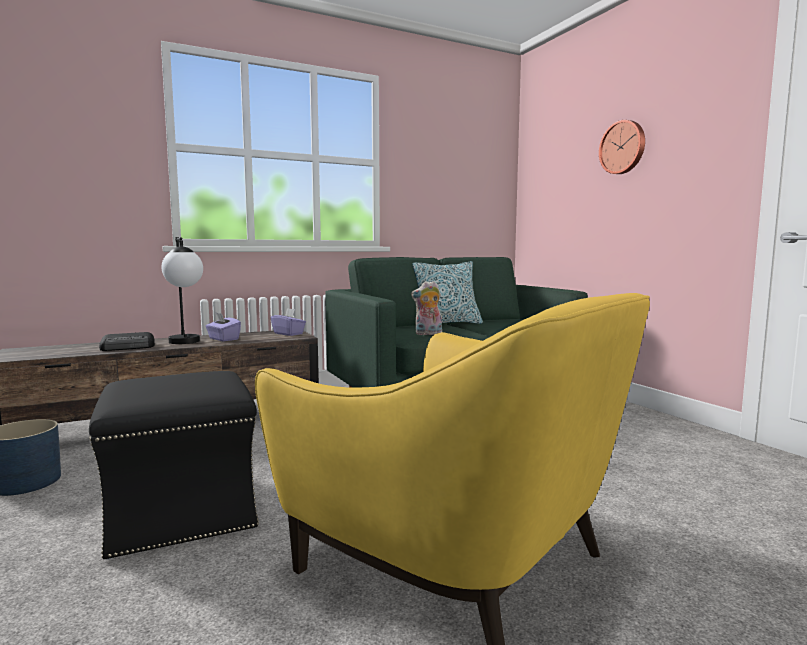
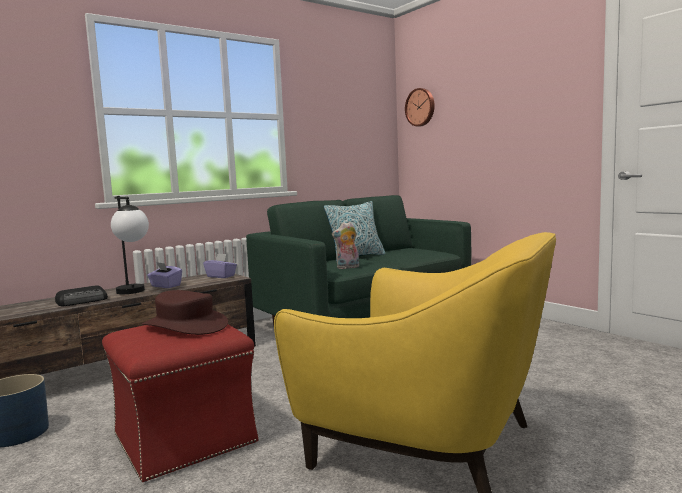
camera: 10 degrees left, 0 degrees up
(182, 511) = (184, 438): black ottoman -> red ottoman
(190, 381) = (185, 325): none -> brown hat
(623, 147) = (490, 102): wall clock -> wall clock (420, 107)

